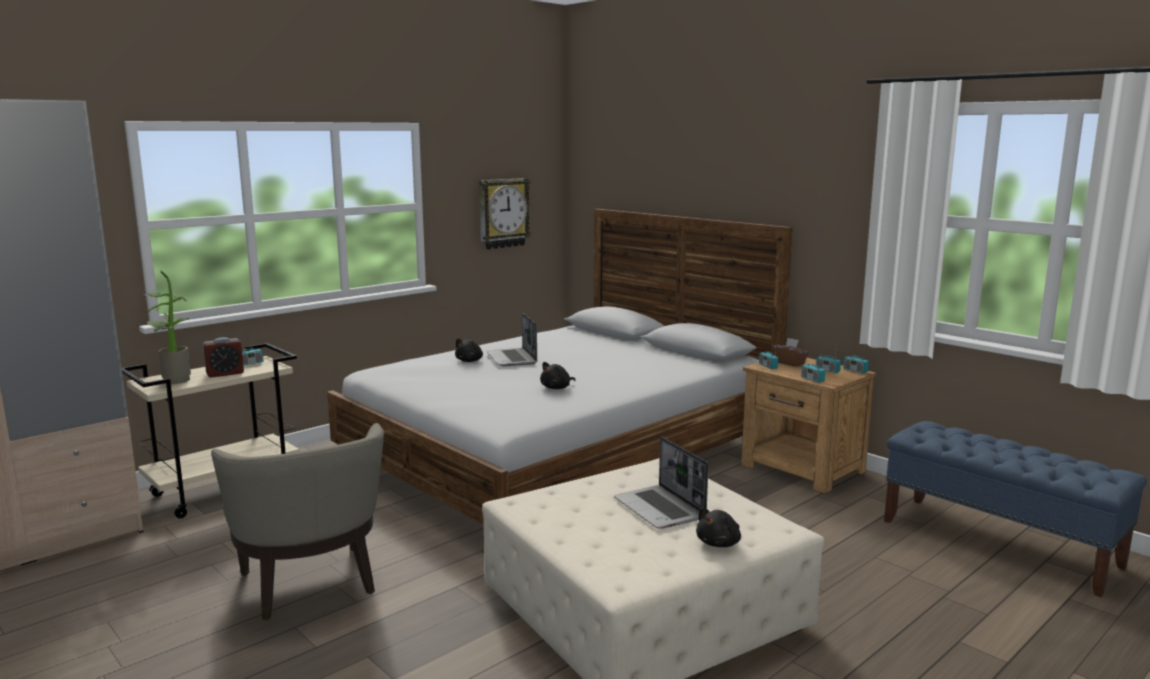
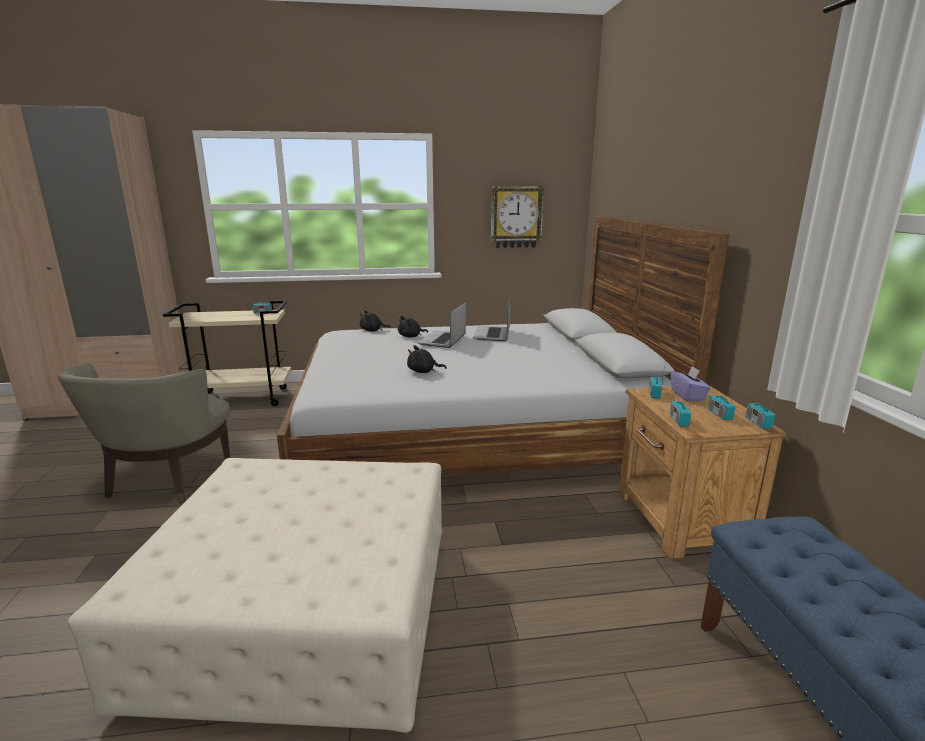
camera: 35 degrees right, 5 degrees up
(174, 380) = (203, 316): potted plant -> none
(225, 374) = (234, 317): alarm clock -> none
(660, 509) = (320, 519): laptop -> laptop (492, 335)
(719, 543) = (288, 586): black plush toy -> black plush toy (372, 331)
(789, 363) = (688, 396): brown tissue box -> purple tissue box

